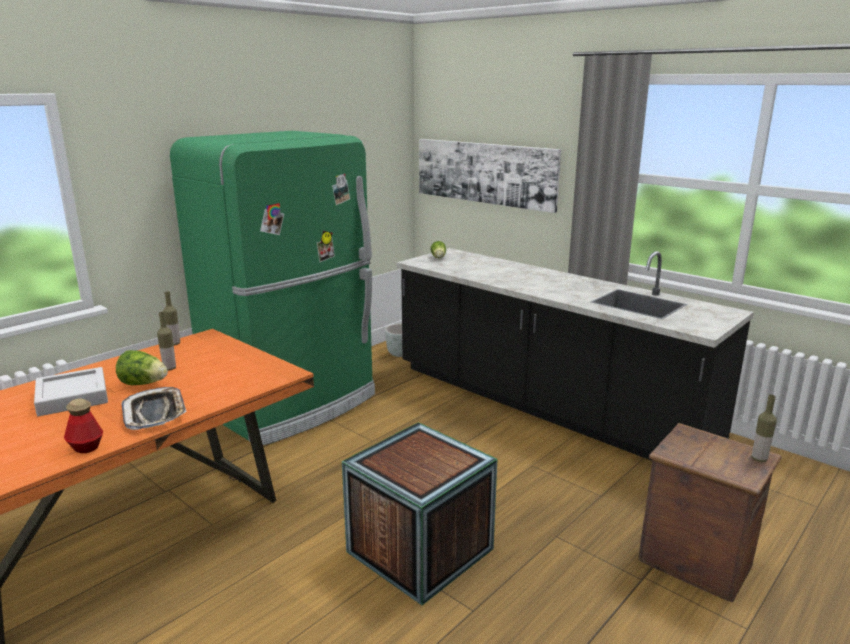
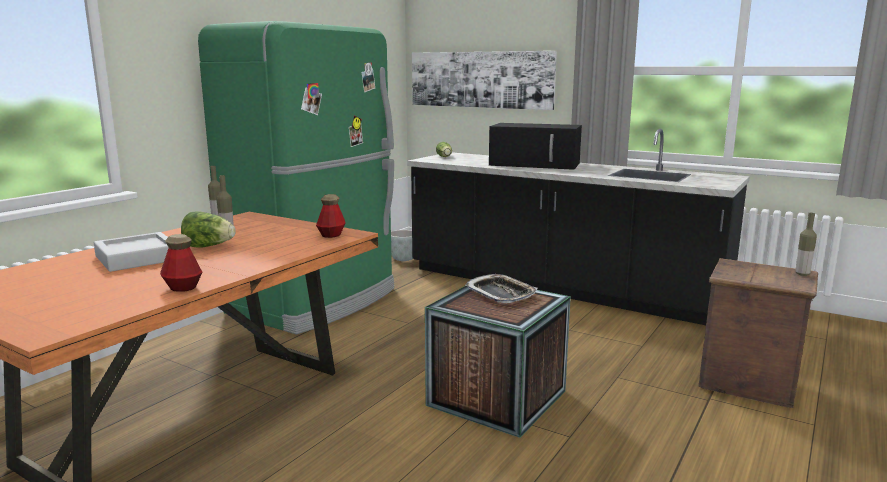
camera: 10 degrees left, 5 degrees down
(155, 413) = (238, 263): tray -> tray (501, 293)
(266, 374) = (331, 235): none -> bottle
(526, 276) = (536, 164): none -> black microwave

